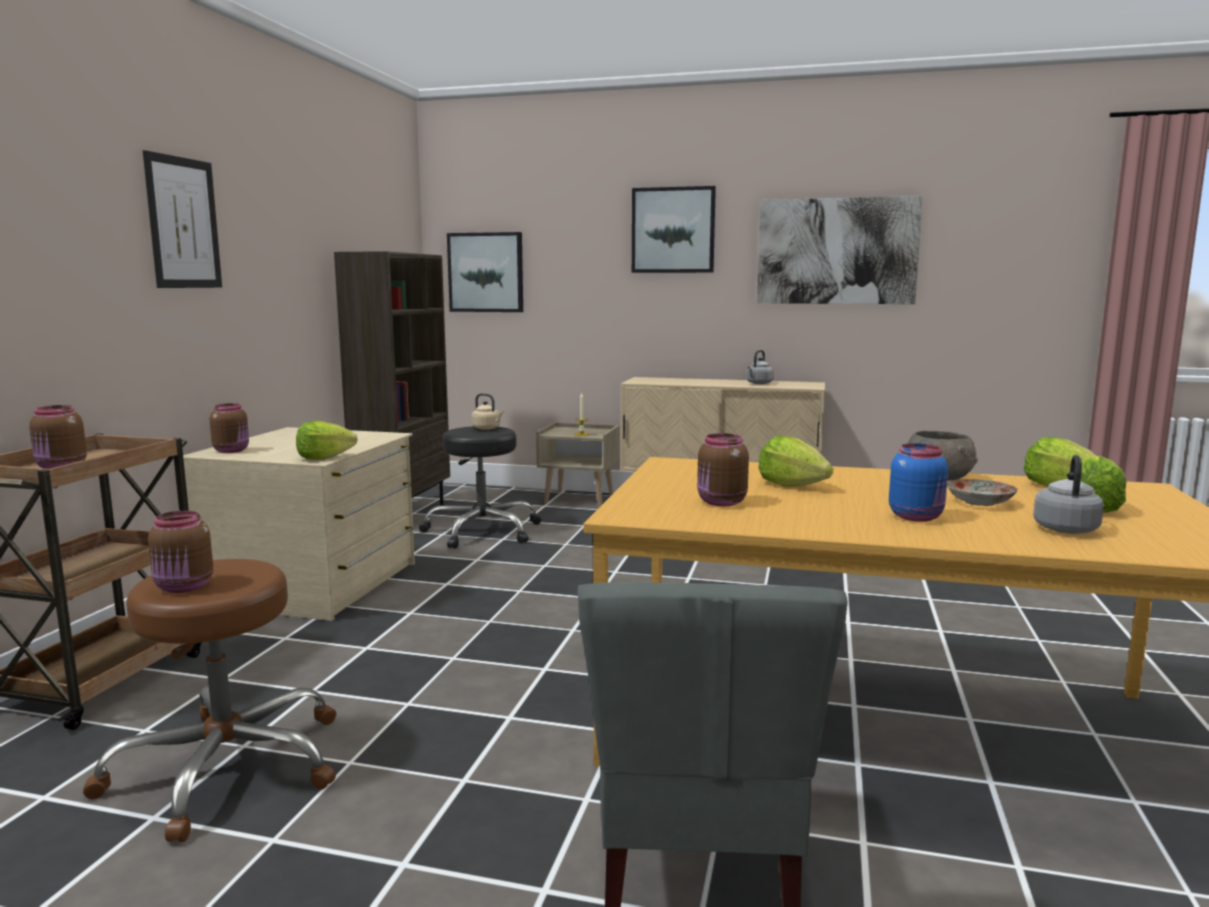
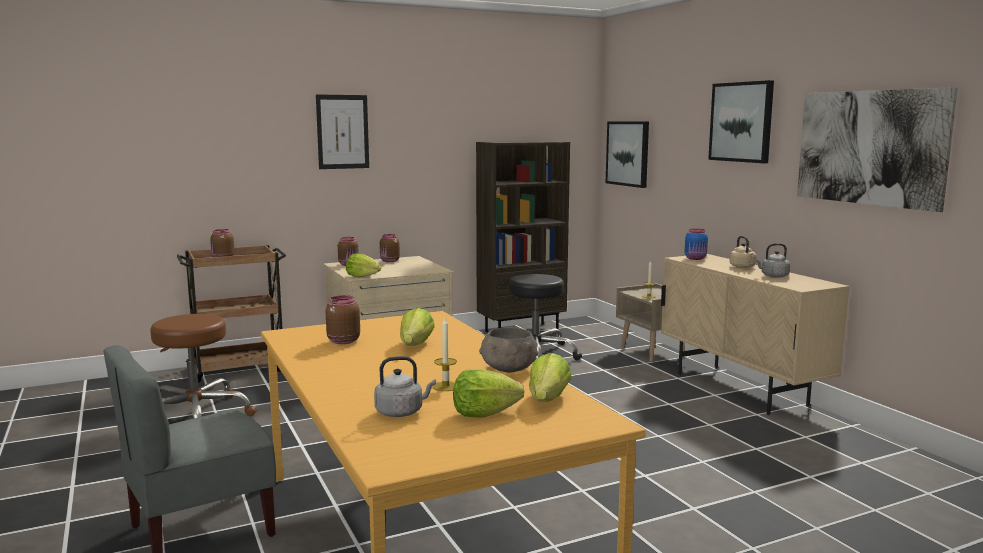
camera: 50 degrees right, 0 degrees up
(184, 587) = (174, 321): brown jar -> brown jar (389, 261)
(487, 428) = (546, 277): beige kettle -> beige kettle (743, 267)
(917, 517) = (375, 378): blue jar -> blue jar (696, 258)
(980, 502) = (445, 386): plate -> candle

